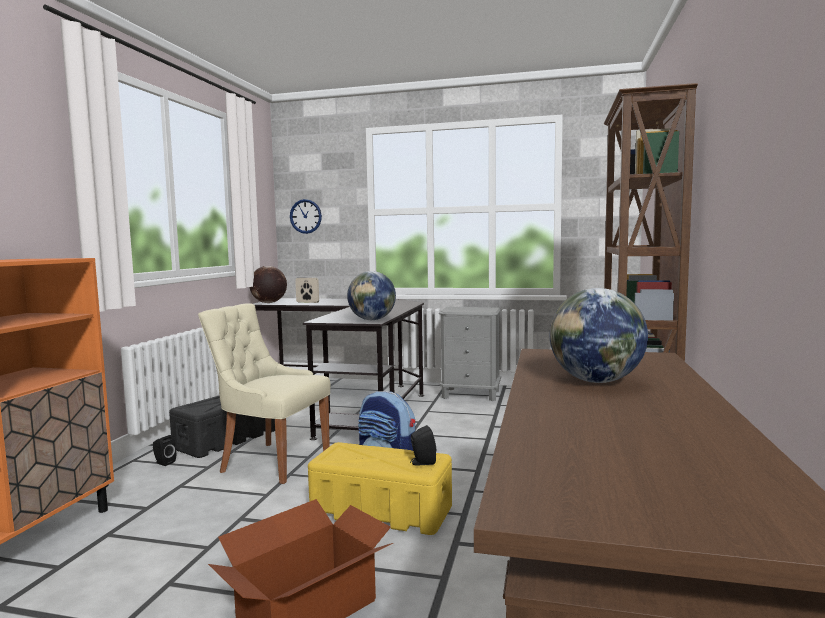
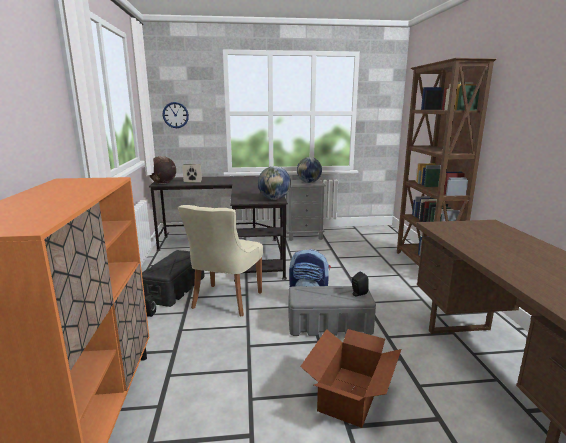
camera: 20 degrees left, 10 degrees up
(272, 461) = (225, 301): beige chair -> beige chair turned 75 degrees counterclockwise
(380, 511) = (328, 325): yellow storage box -> grey storage box
(596, 381) = (499, 246): globe -> globe (309, 182)

